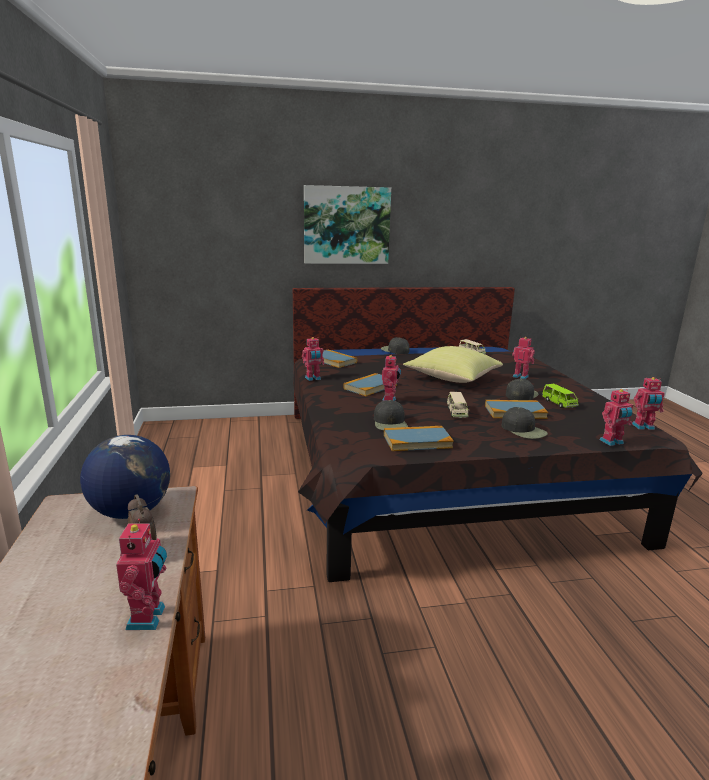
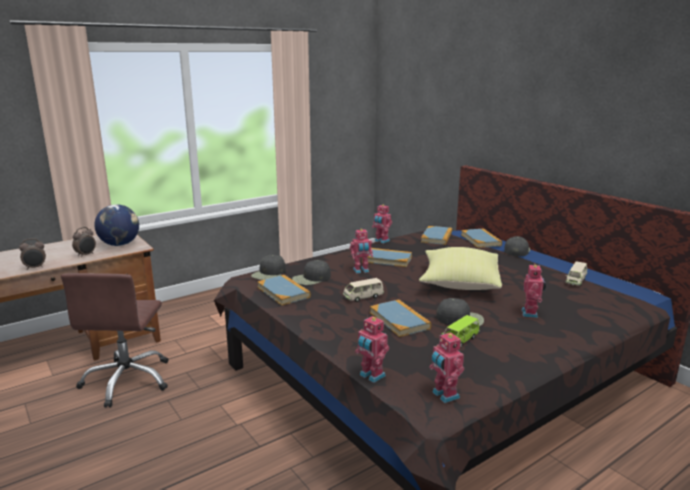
camera: 65 degrees right, 0 degrees up
(149, 618) = (35, 268): toy robot -> alarm clock
(300, 692) = (128, 380): none -> brown office chair
(346, 225) = (517, 109): picture -> none
(359, 352) = (480, 240): none -> book
(524, 430) = (353, 328): black cap -> black cap (269, 273)

